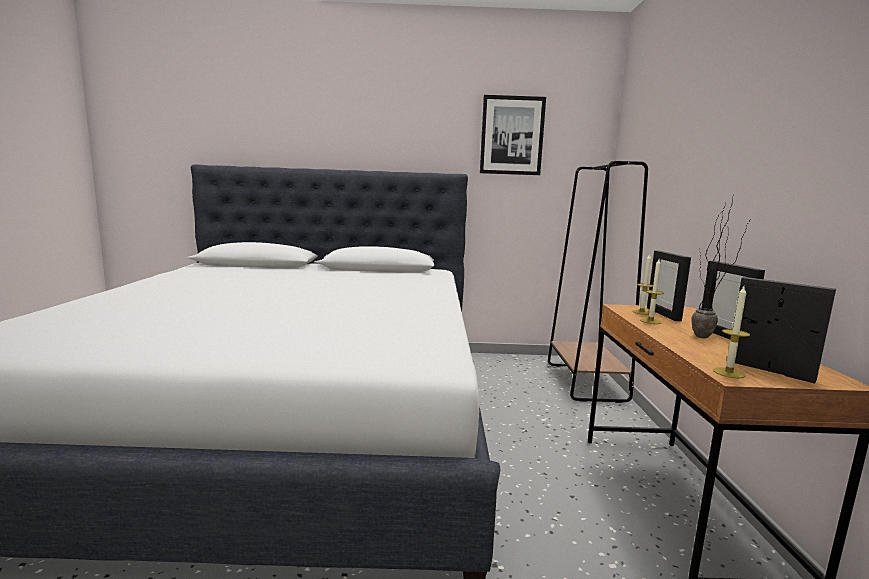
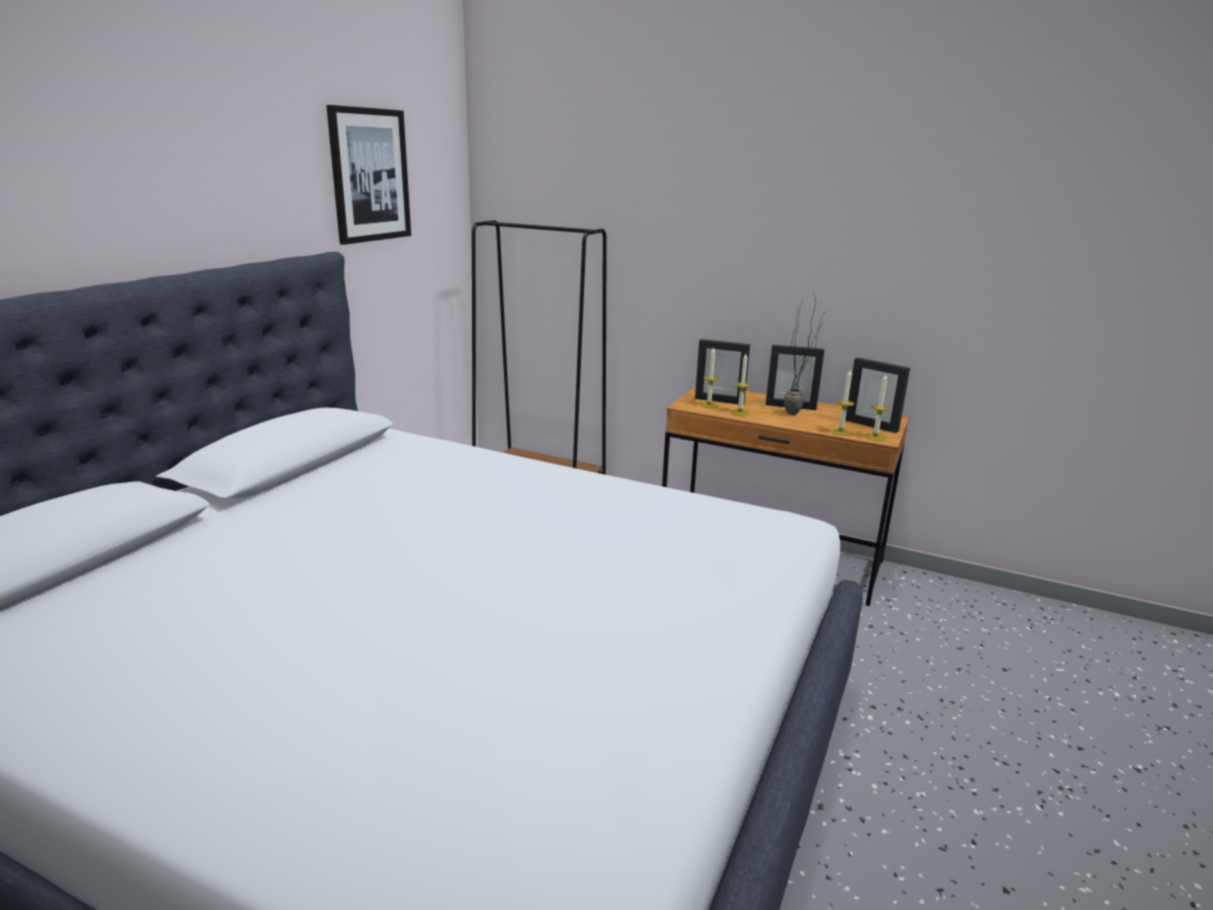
camera: 65 degrees left, 10 degrees up
(700, 357) = (840, 432): none -> candle
(769, 370) = (872, 425): picture frame -> picture frame turned 120 degrees counterclockwise

